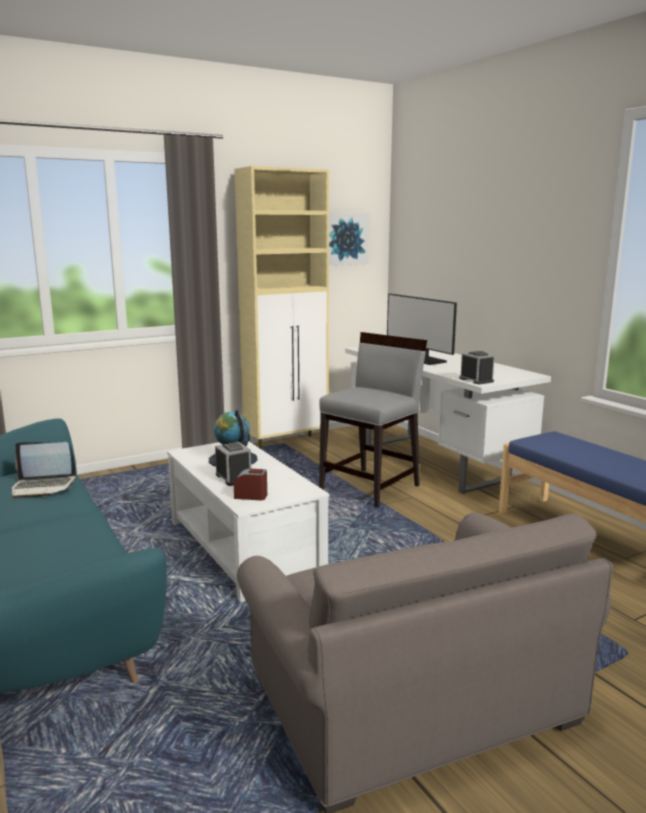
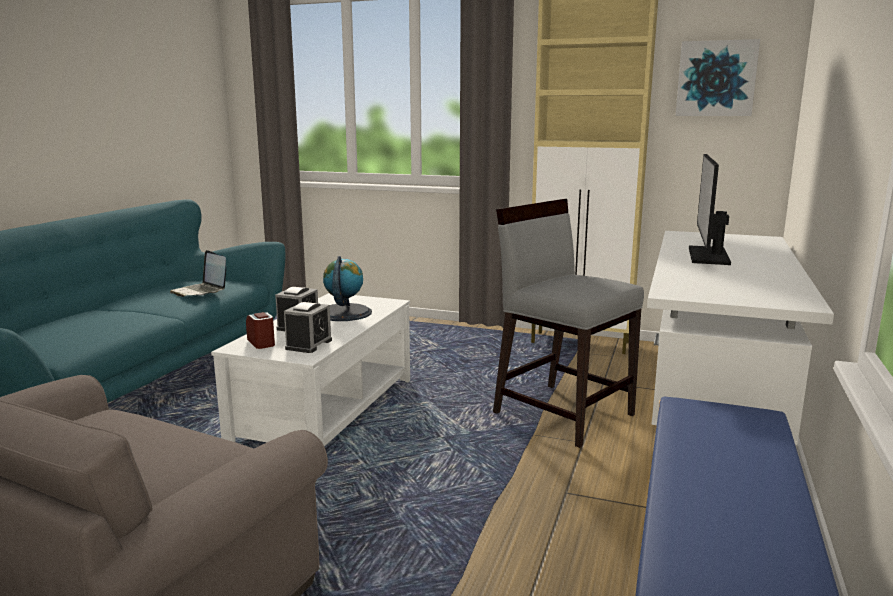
camera: 50 degrees right, 0 degrees up
(371, 487) = (562, 413): grey chair -> grey chair turned 135 degrees counterclockwise
(476, 380) = (677, 289): alarm clock -> alarm clock (309, 344)

